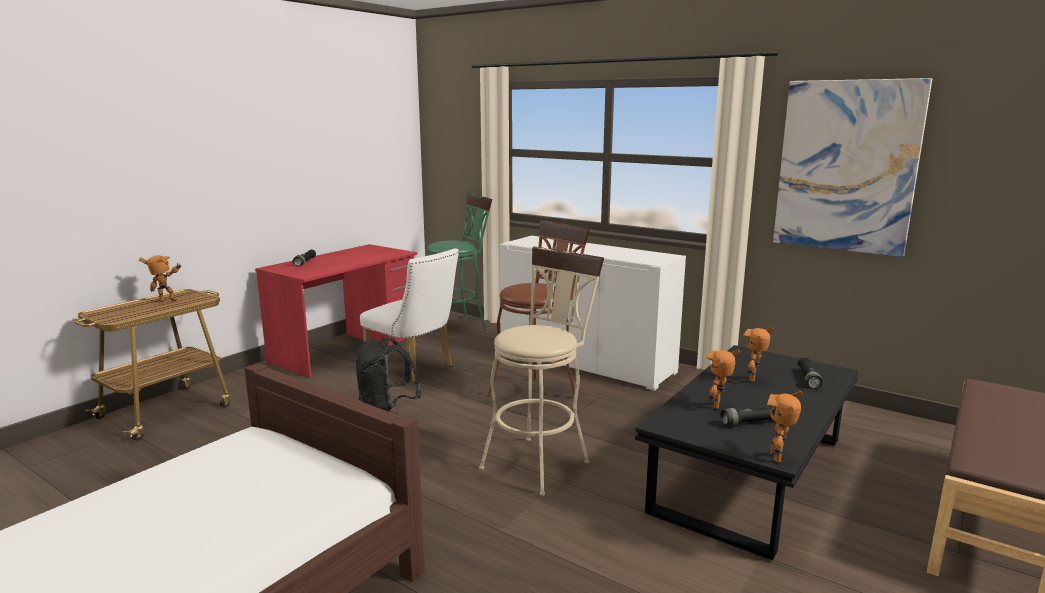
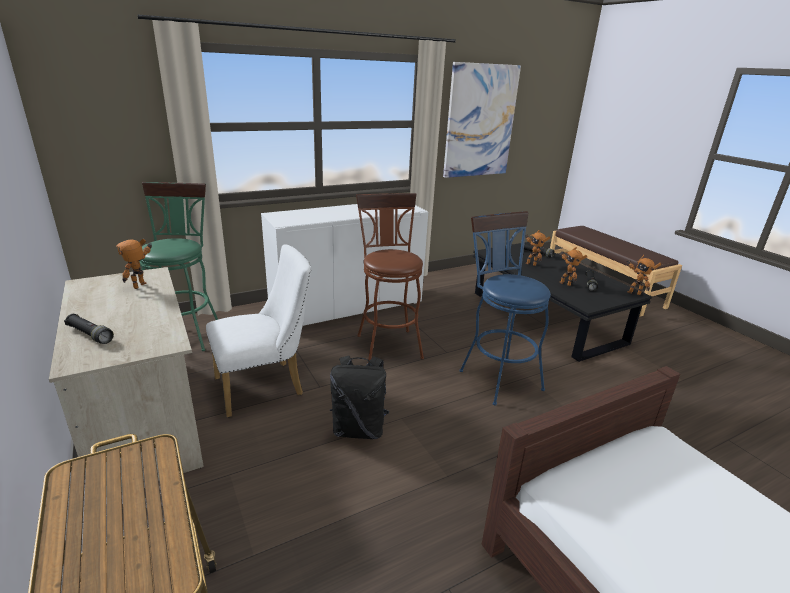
camera: 65 degrees left, 10 degrees up
(167, 301) = (112, 498): toy robot -> toy robot (142, 286)
(346, 349) = (144, 419): red desk -> beige desk
(540, 461) = (496, 376): beige stool -> blue stool

